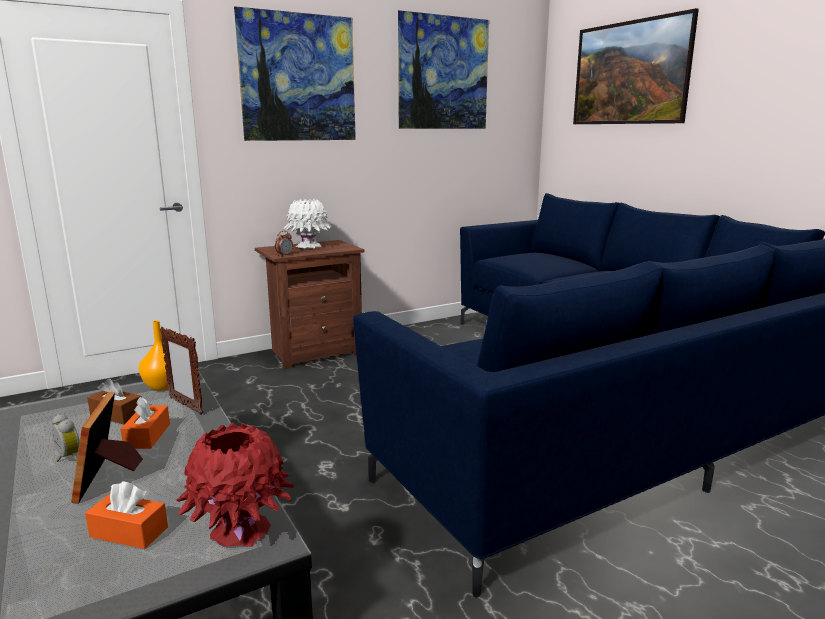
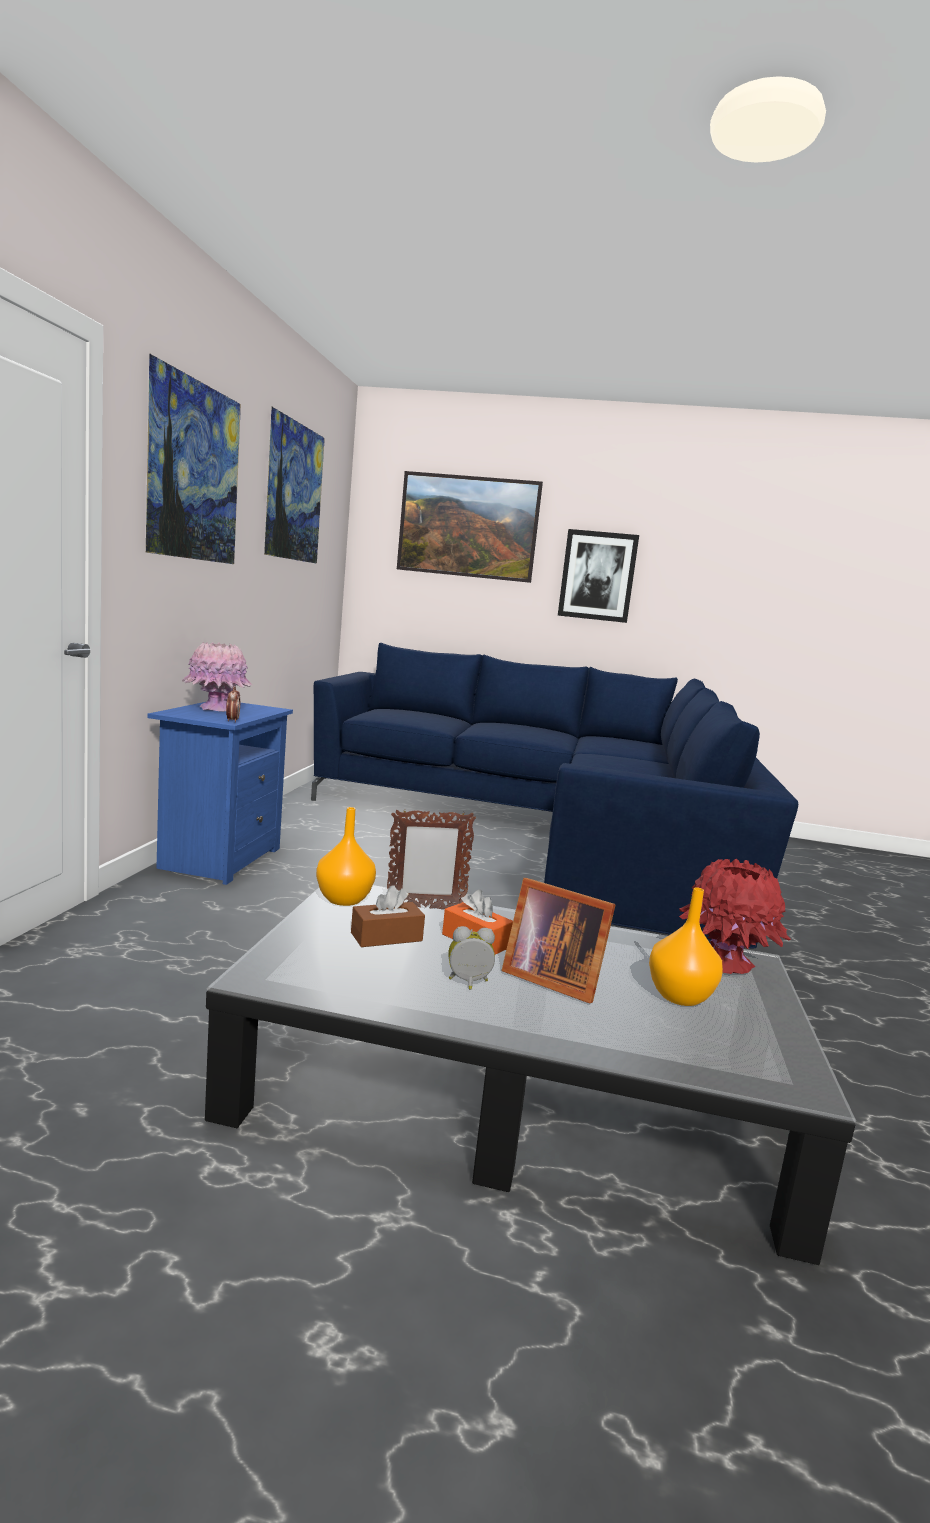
camera: 50 degrees left, 5 degrees down
(129, 532) = (680, 997): orange tissue box -> orange vase
(308, 246) = (216, 709): white vase -> pink vase
(314, 352) = (219, 859): brown nightstand -> blue nightstand
(755, 106) = (597, 576): none -> picture

